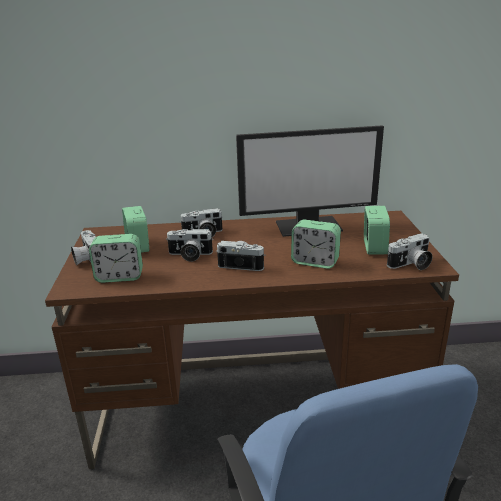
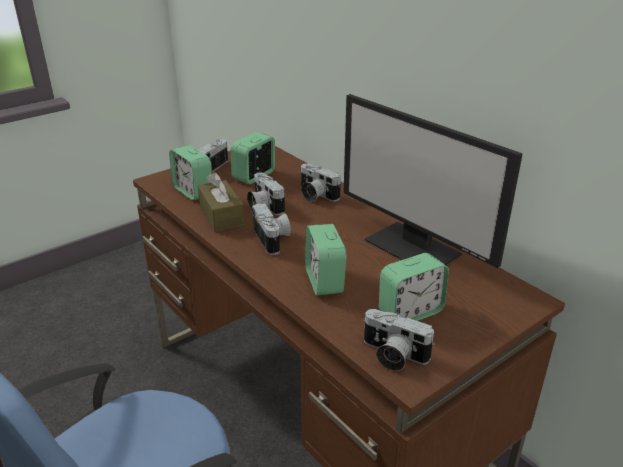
camera: 55 degrees right, 5 degrees up
(179, 274) = (221, 216): none -> brown tissue box

